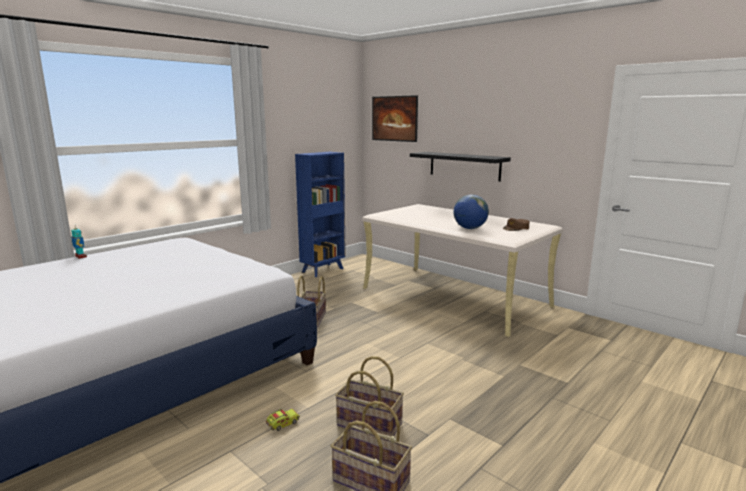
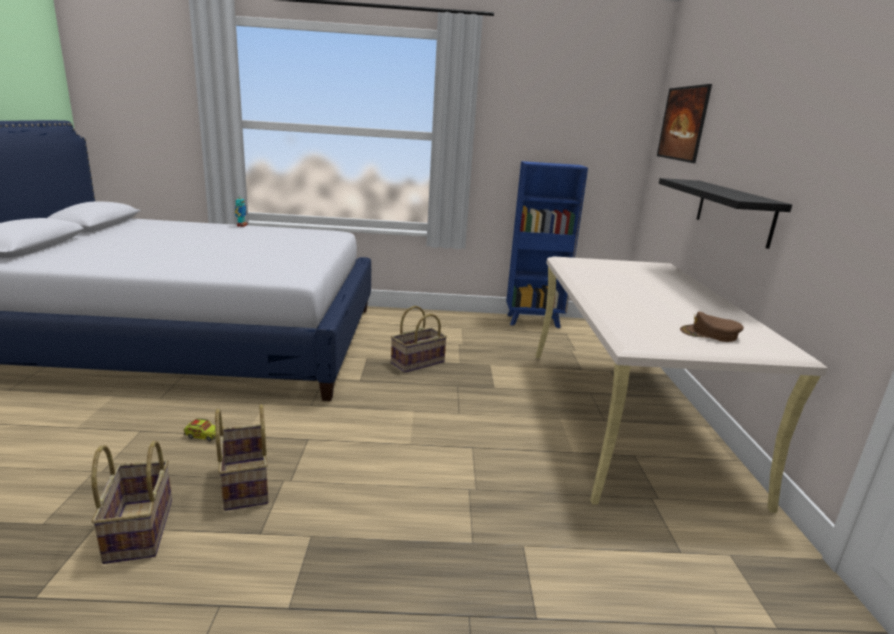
camera: 45 degrees right, 5 degrees up
(470, 228) = (628, 309): globe -> none

